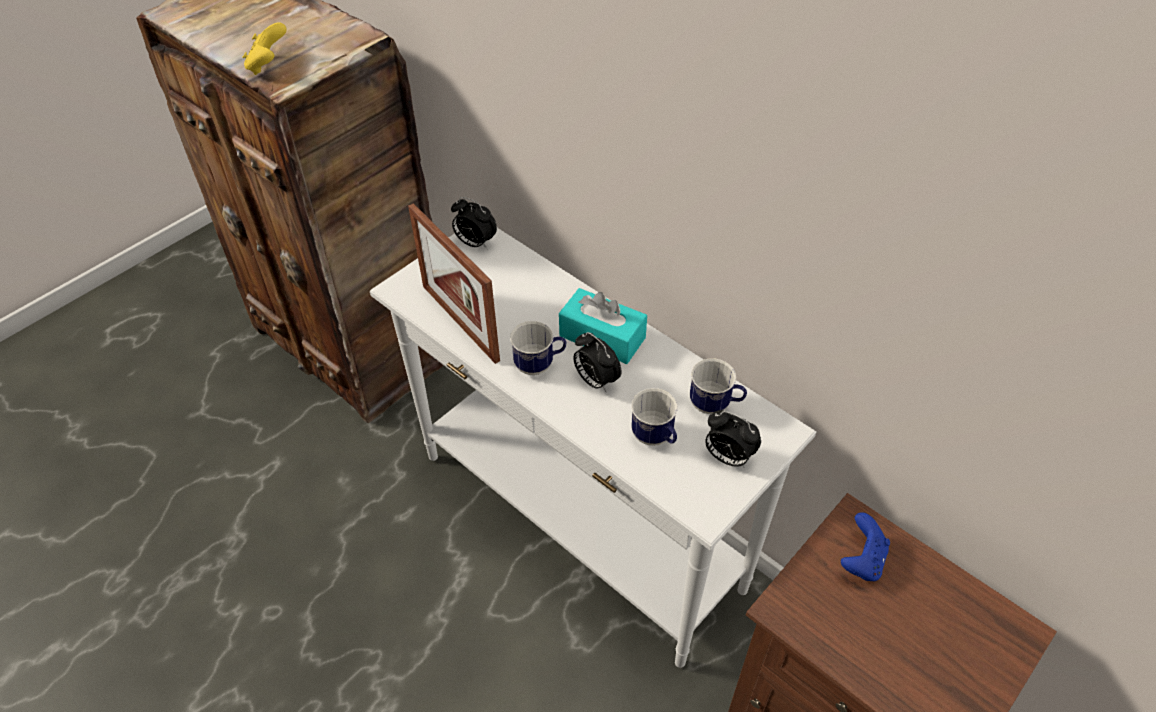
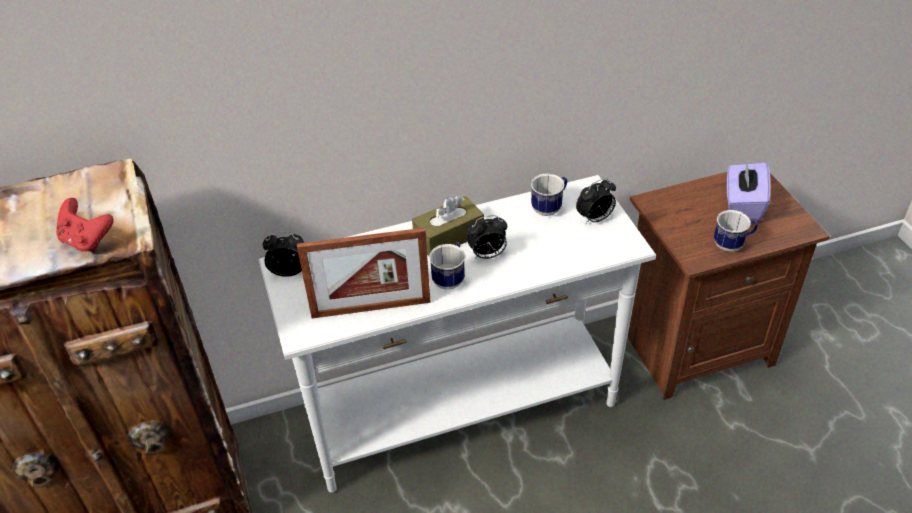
camera: 60 degrees left, 5 degrees down
(268, 65) = (87, 241): yellow game controller -> red game controller
(475, 243) = (289, 271): alarm clock -> alarm clock turned 150 degrees counterclockwise
(602, 337) = (449, 236): turquoise tissue box -> brown tissue box
(655, 438) = (558, 245): mug -> mug (732, 245)
(861, 560) = (680, 211): blue game controller -> none
(939, 634) = (742, 204): none -> purple tissue box

